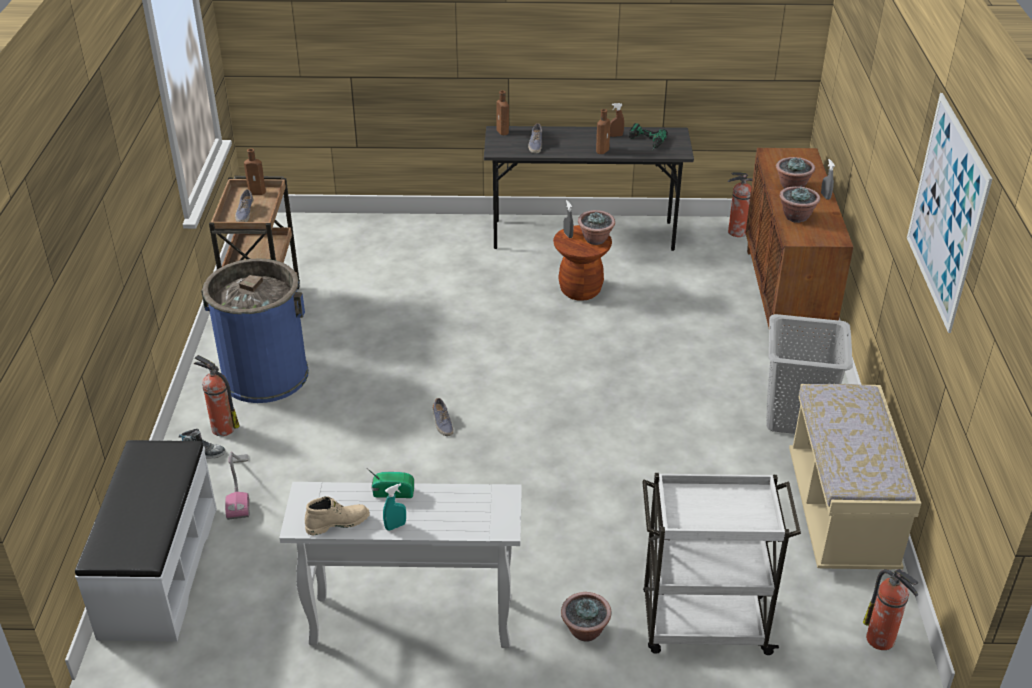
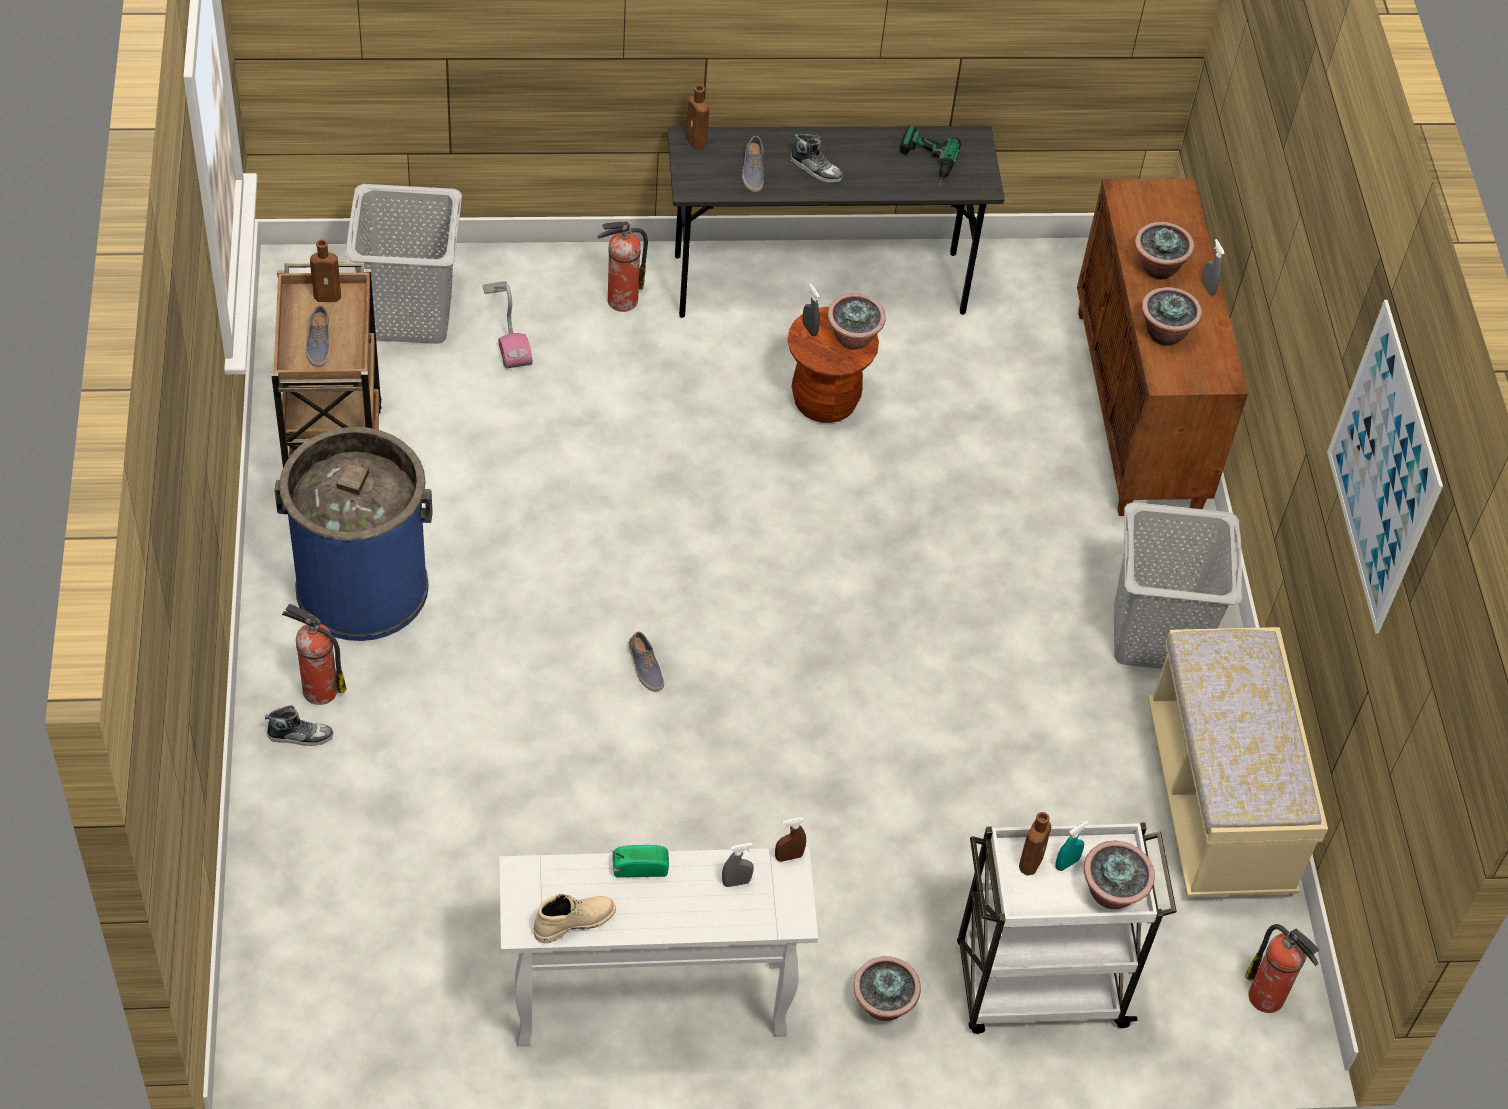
camera: 10 degrees left, 15 degrees up
(158, 571) = (282, 940): white bench -> none
(238, 488) = (366, 796): vacuum cleaner -> vacuum cleaner (506, 327)
(327, 244) = (409, 314): none -> grey laundry basket
(395, 526) = (651, 922): turquoise spray bottle -> turquoise spray bottle (1066, 863)
(463, 503) = (736, 882): none -> grey spray bottle
(575, 144) = (816, 169): none -> shoe
(603, 150) = (861, 182): brown bottle -> brown bottle (1031, 860)
(615, 135) = (878, 148): brown spray bottle -> brown spray bottle (789, 856)
(736, 232) = (1060, 272): fire extinguisher -> fire extinguisher (621, 301)
(750, 520) = (1112, 893): none -> potted plant

